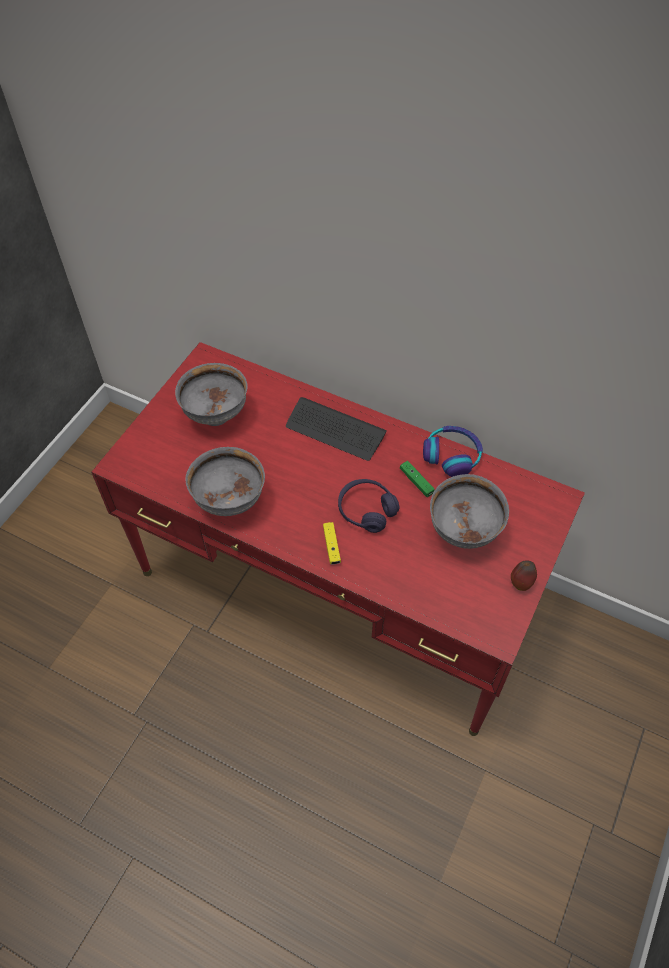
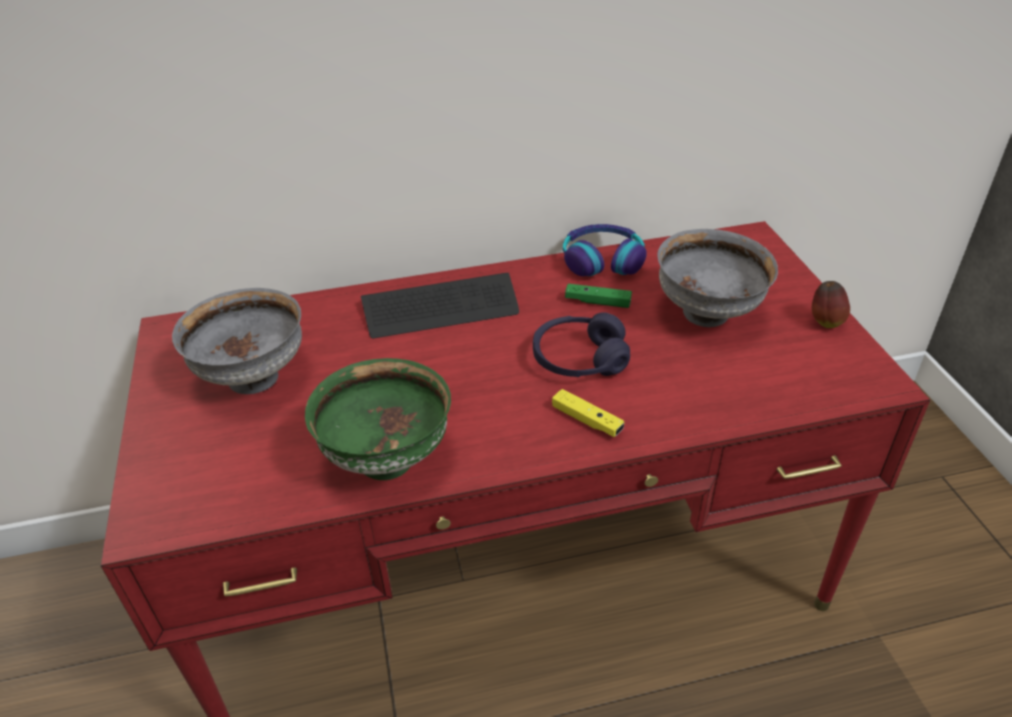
camera: 40 degrees left, 15 degrees down
(229, 500) = (386, 458): grey bowl -> green bowl

